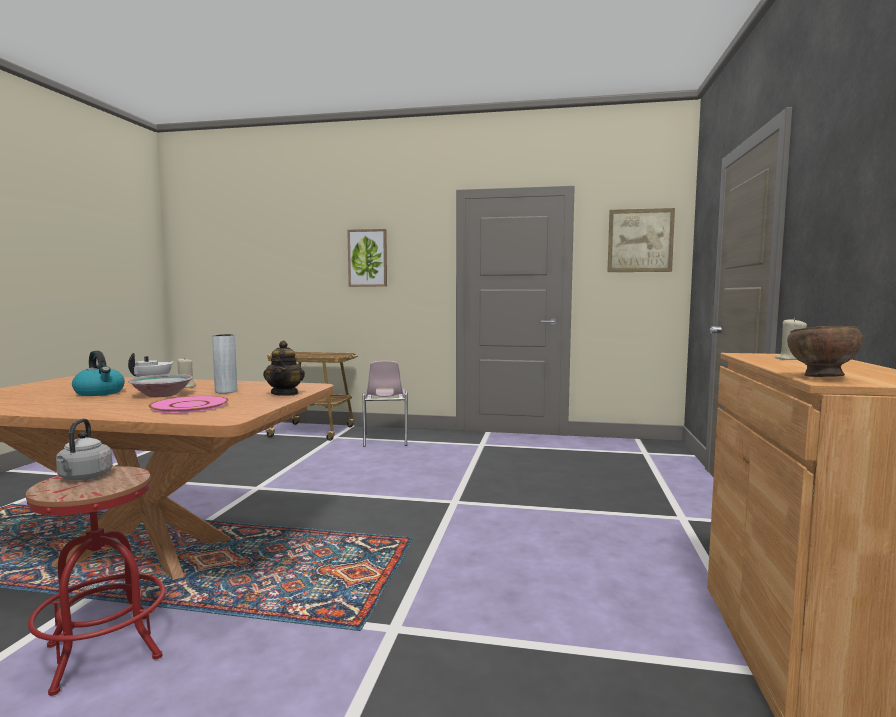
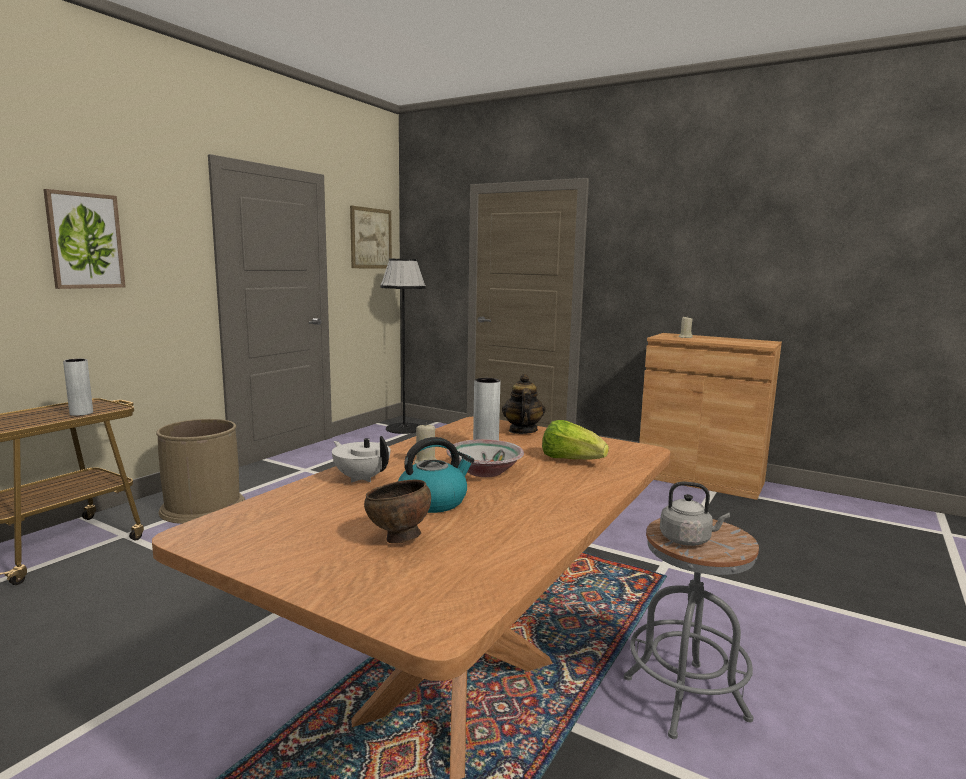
camera: 70 degrees left, 5 degrees up
(104, 651) = (685, 698): red stool -> grey stool
(190, 406) = (571, 460): pink plate -> lettuce
(285, 393) = (522, 431): teapot -> teapot turned 105 degrees counterclockwise
(317, 356) = (81, 413): none -> grey vase
(385, 440) = (203, 507): pink chair -> brown trash can
(642, 449) = (404, 428): none -> black floor lamp
(820, 378) = (757, 344): brown bowl -> brown bowl (398, 539)

